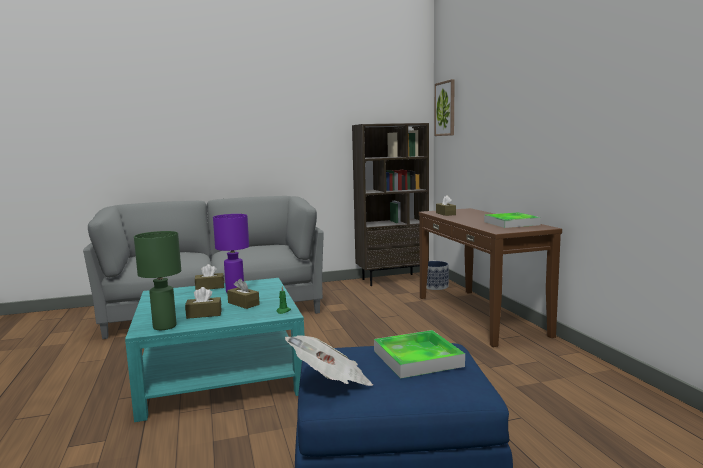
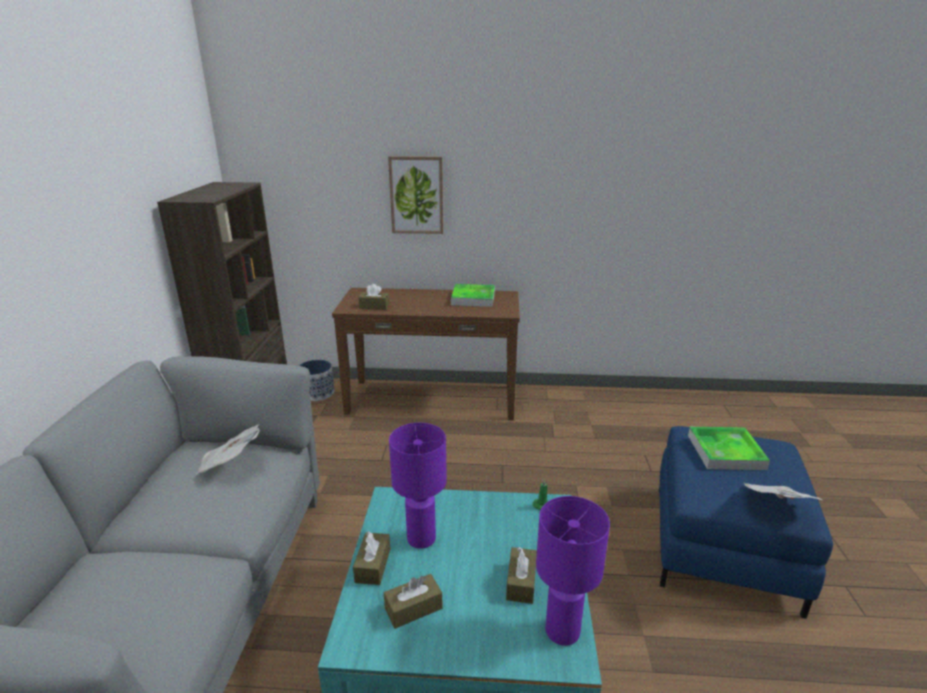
camera: 70 degrees left, 15 degrees up
(164, 326) = (561, 631): green table lamp -> purple table lamp
(243, 304) = (491, 537): brown tissue box -> brown tissue box (413, 608)
(269, 249) = (230, 464): none -> newspaper
(445, 108) = (260, 157): picture -> picture (416, 195)

